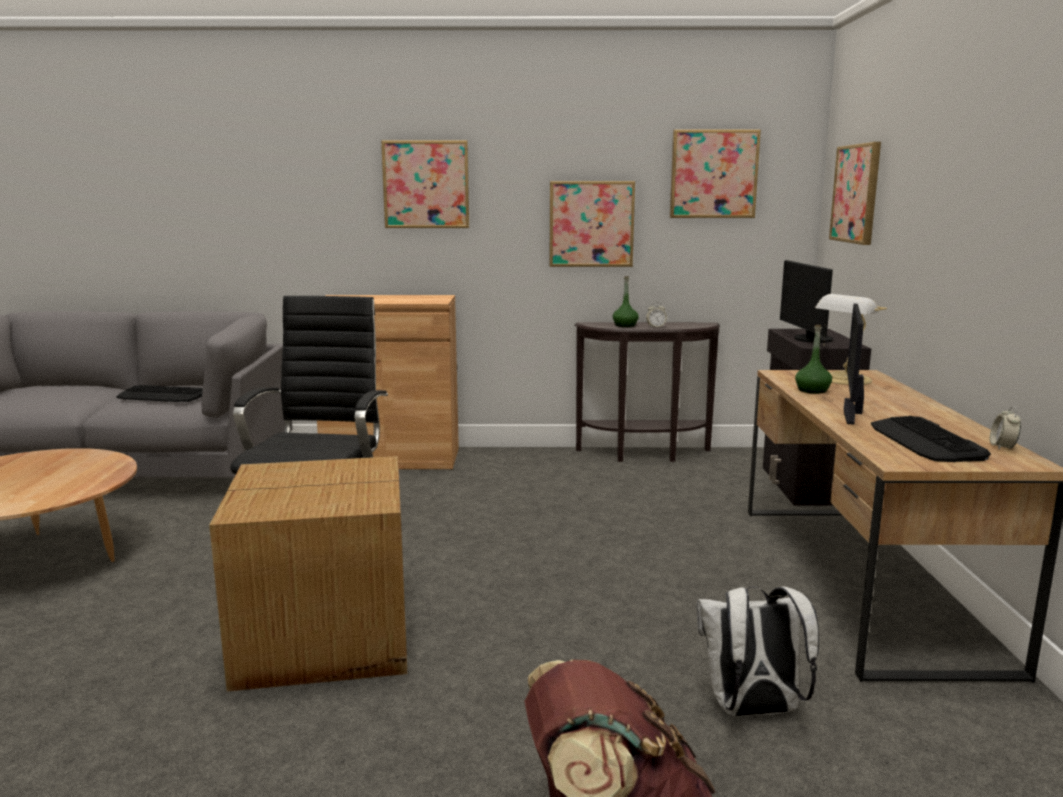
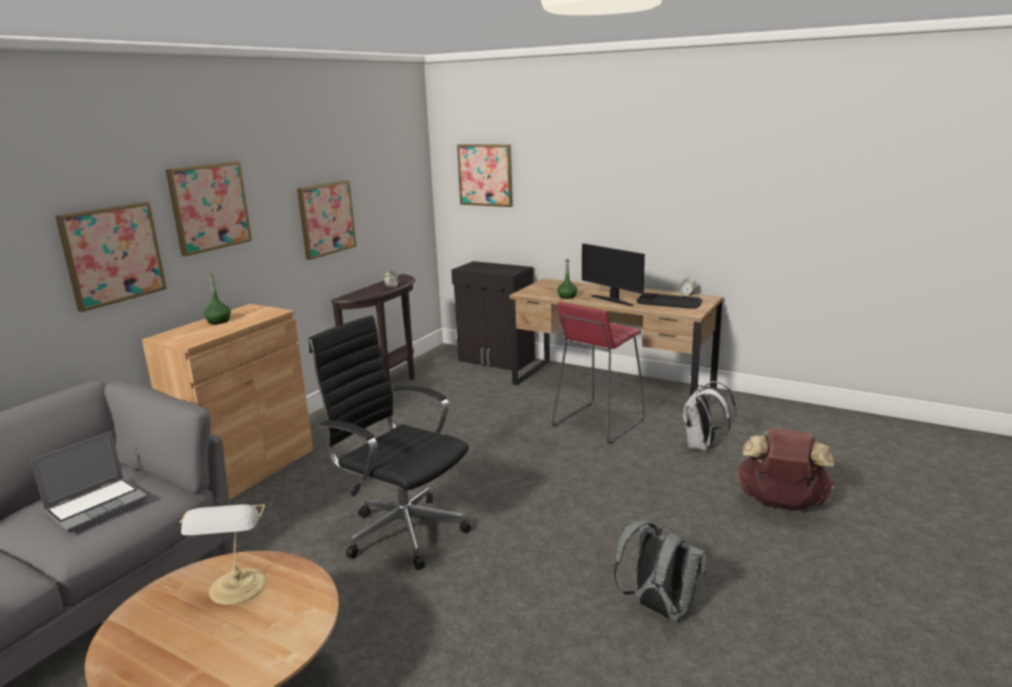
camera: 60 degrees left, 5 degrees up
(162, 395) = (98, 505): keyboard -> laptop
(211, 760) = (658, 608): none -> grey backpack
(327, 637) = (543, 548): cardboard box -> none
(625, 325) = (371, 292): green bottle -> green bottle (218, 321)
(713, 174) = (384, 168): picture -> picture (112, 254)
(713, 596) = (597, 423): none -> red stool
(809, 339) = (494, 270): monitor -> none
(845, 380) = (555, 287): table lamp -> table lamp (237, 588)

